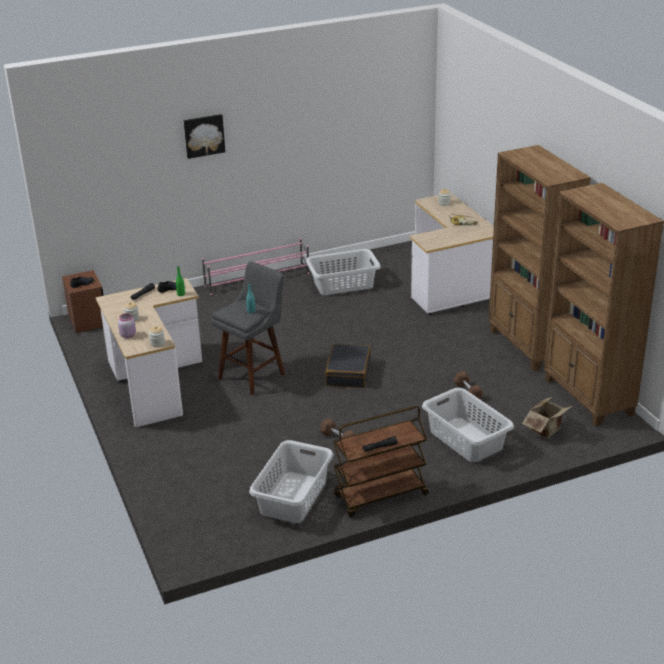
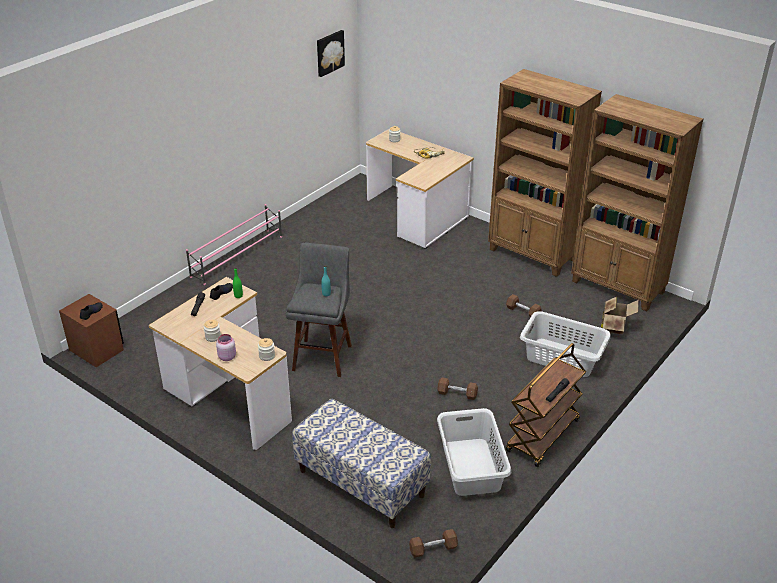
camera: 30 degrees left, 5 degrees up
(192, 478) = (360, 483): none -> bench
(202, 544) = (433, 548): none -> brown dumbbell
(204, 135) = (177, 120): picture -> picture (329, 52)
(343, 284) = (323, 239): grey laundry basket -> none
(348, 373) = (407, 326): black suitcase -> none

